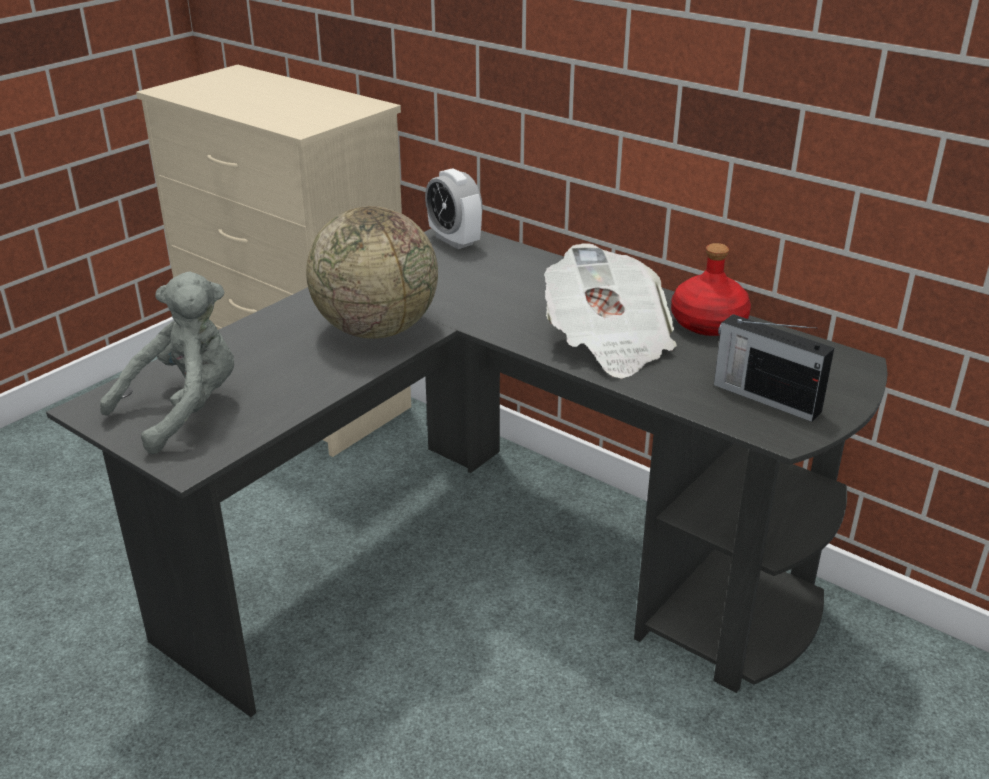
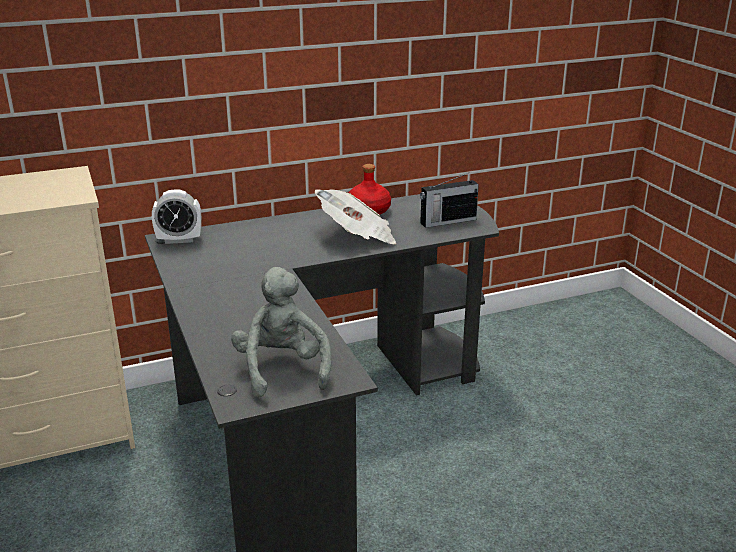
camera: 60 degrees left, 5 degrees down
(376, 330) = (260, 289): globe -> none

